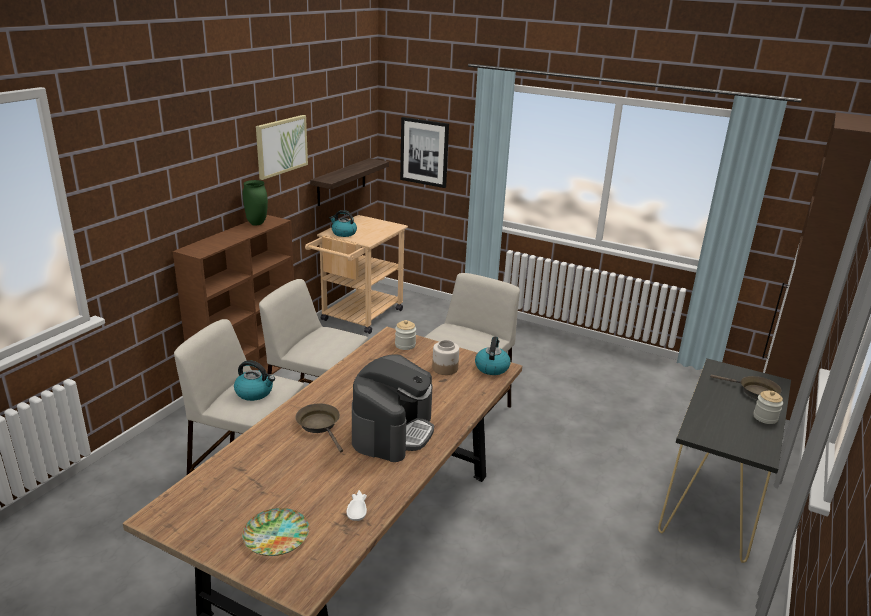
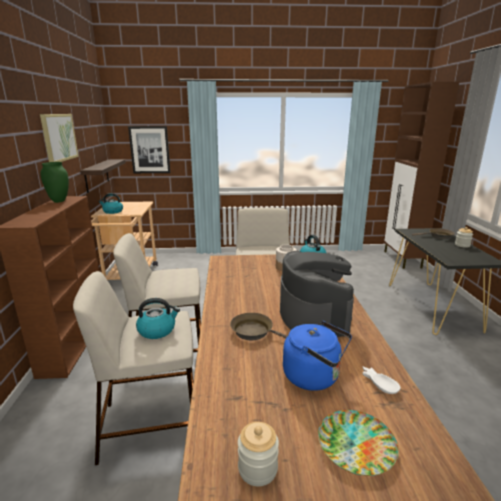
camera: 30 degrees left, 5 degrees down
(315, 481) = (314, 377): none -> blue kettle
(405, 345) = (239, 262): jar -> jar (257, 468)

